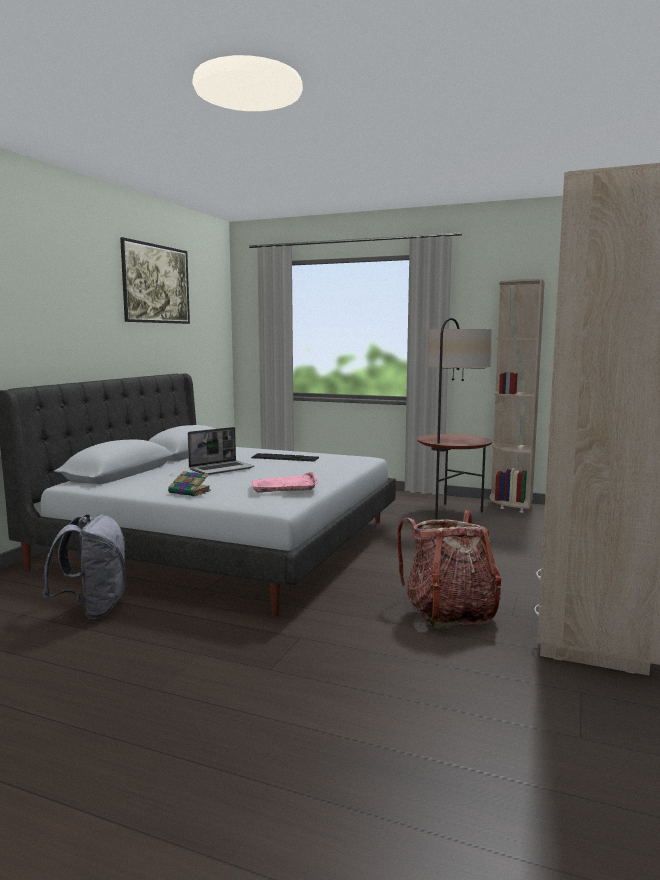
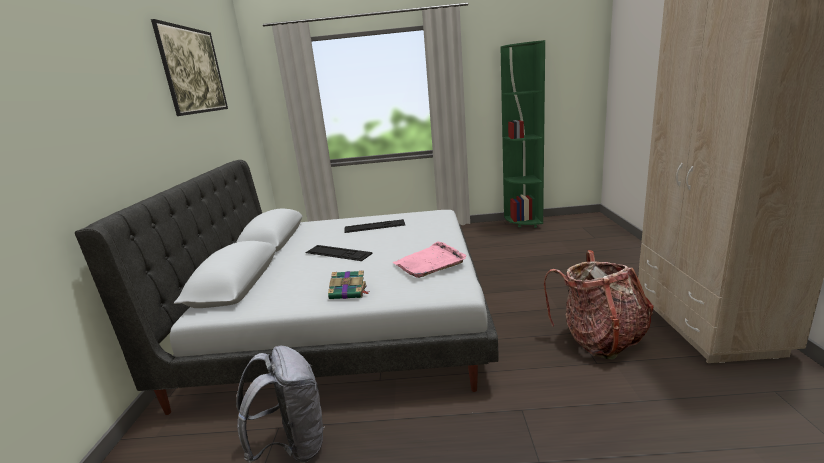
camera: 20 degrees left, 10 degrees up
(222, 469) = (338, 253): laptop -> keyboard
(451, 512) = (490, 238): floor lamp -> none
(510, 507) = (523, 224): beige bookcase -> green bookcase

